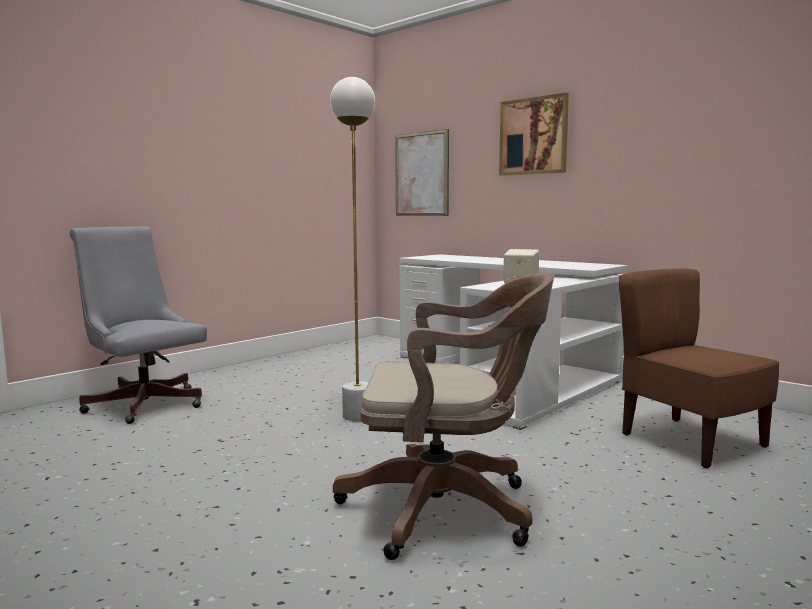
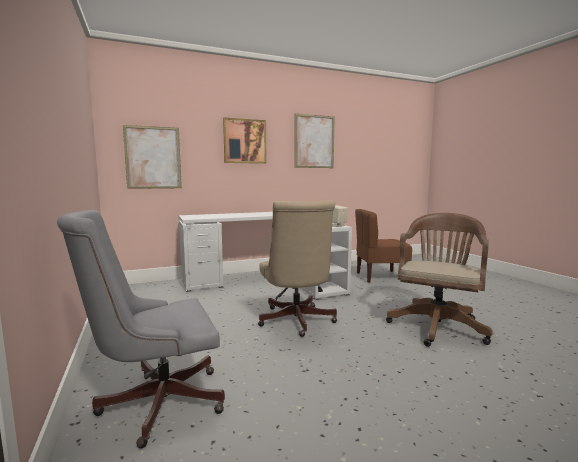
camera: 65 degrees left, 0 degrees up
(357, 416) = (296, 322): white floor lamp -> beige office chair
(671, 117) = (314, 141): none -> picture

